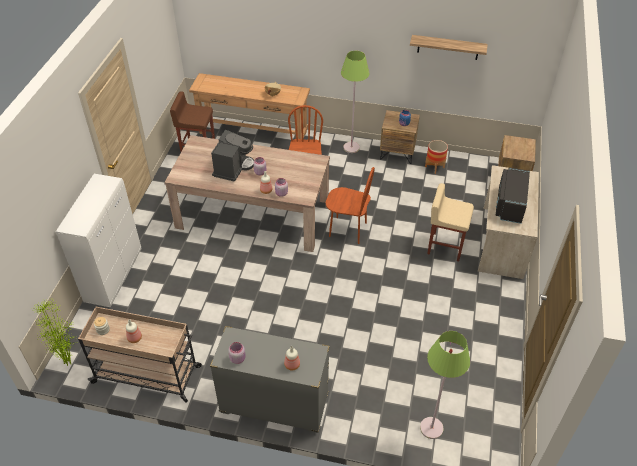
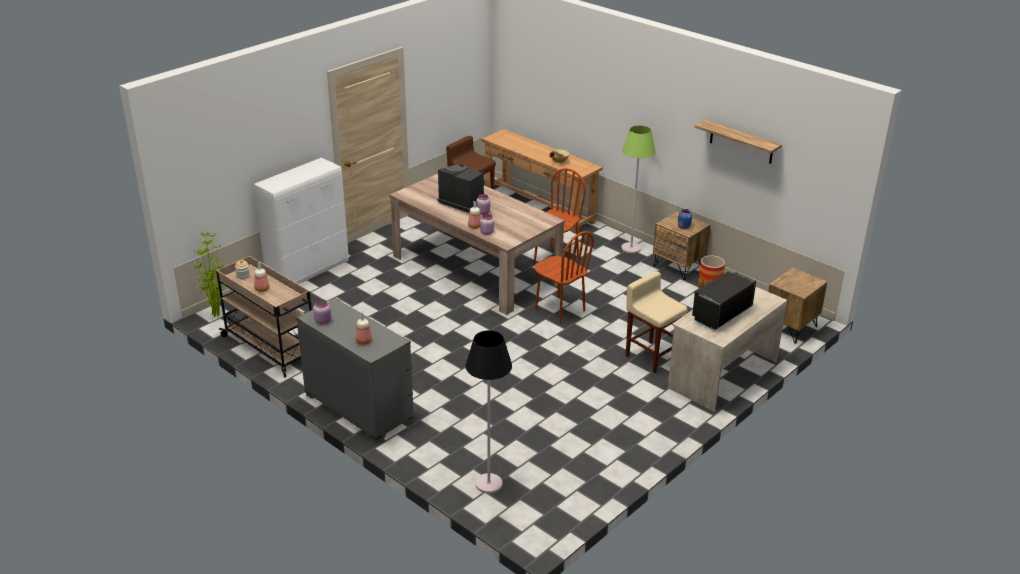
camera: 30 degrees right, 15 degrees down
(233, 168) = (461, 202): coffee machine -> coffee machine turned 105 degrees counterclockwise
(431, 428) = (488, 484): green floor lamp -> black floor lamp

